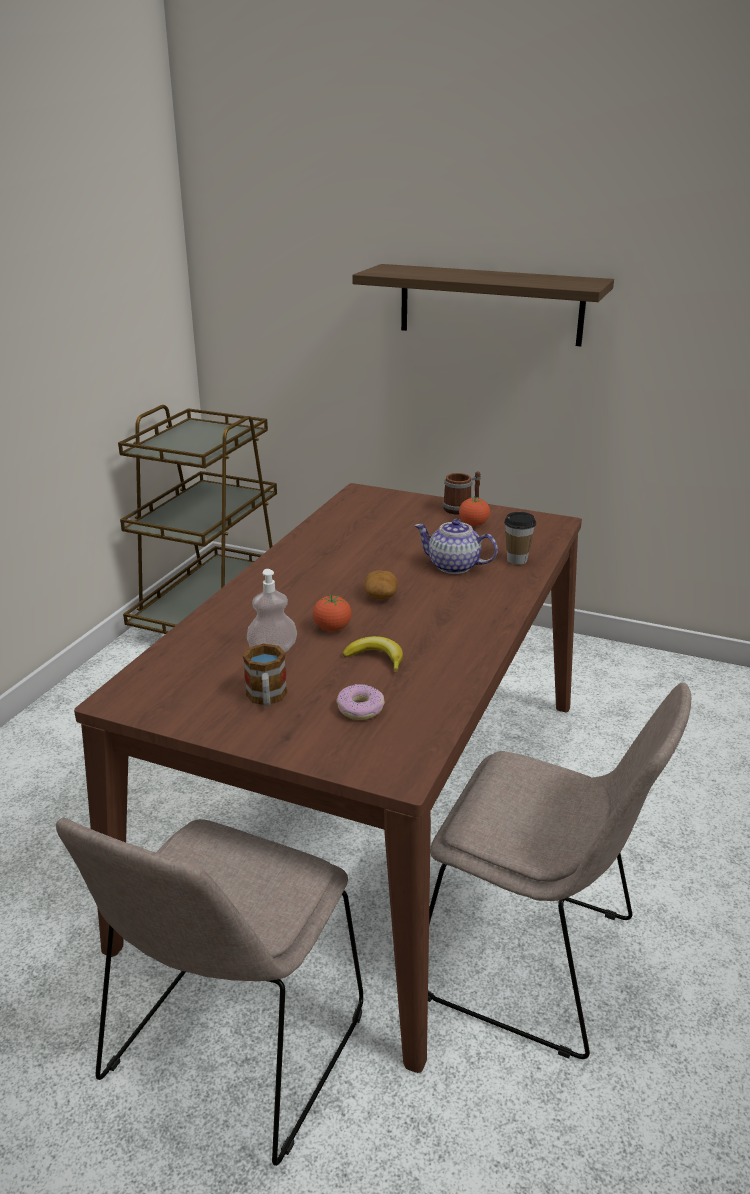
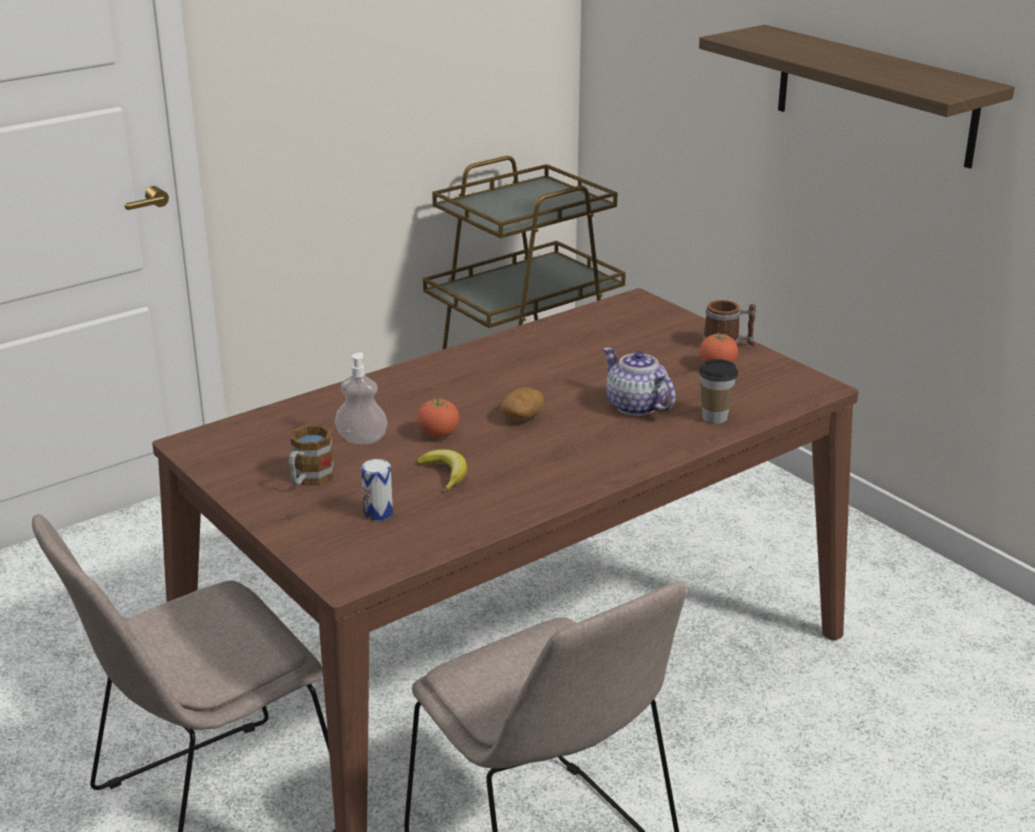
camera: 30 degrees right, 0 degrees up
(360, 708) = (378, 513): donut -> can

